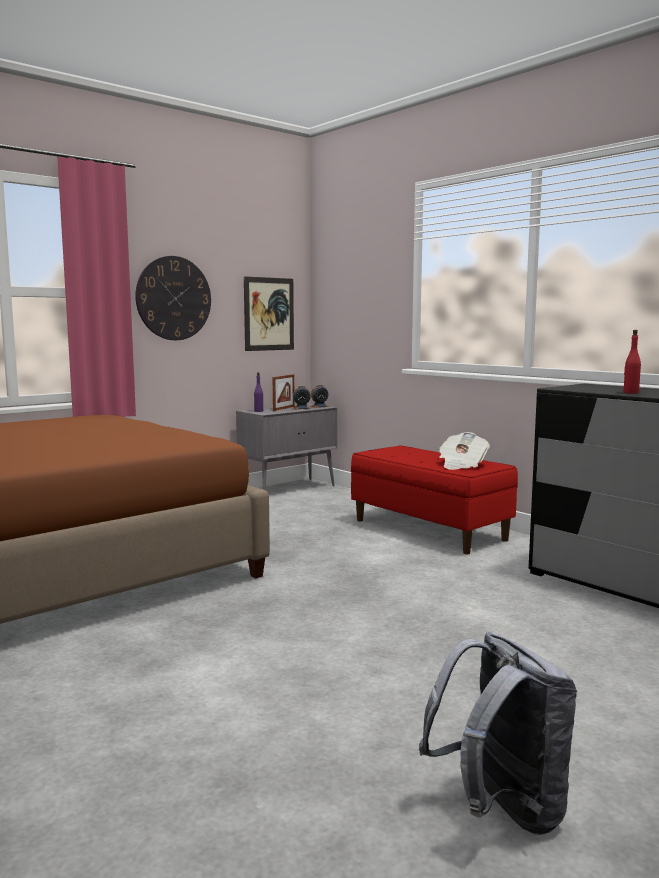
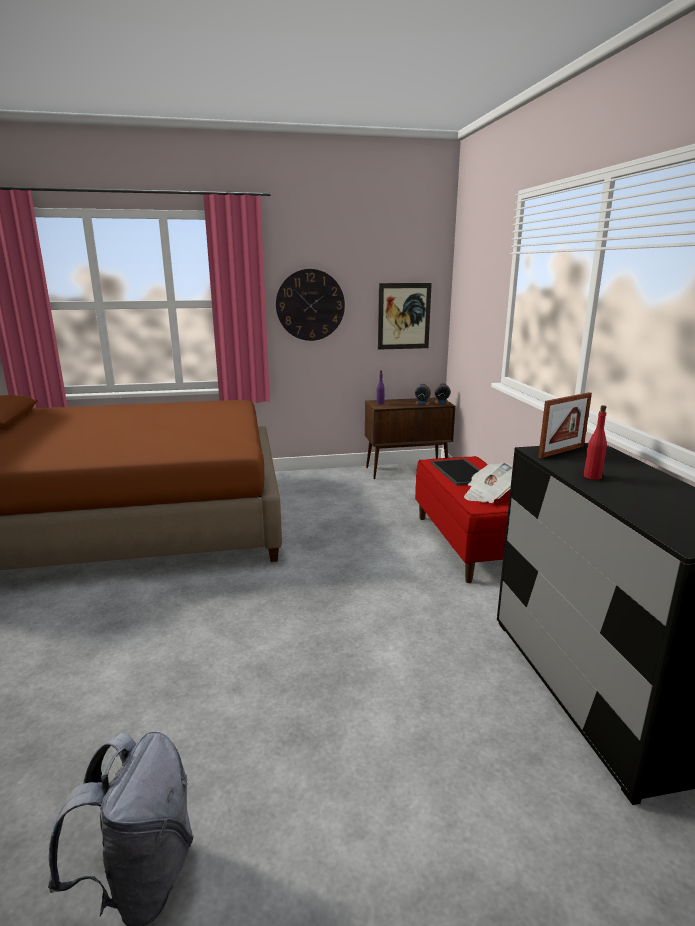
camera: 30 degrees right, 10 degrees up
(284, 408) = (407, 402): picture frame -> picture frame (561, 451)
(289, 489) = (407, 470): grey cabinet -> brown cabinet
(409, 455) = (462, 472): none -> tray

